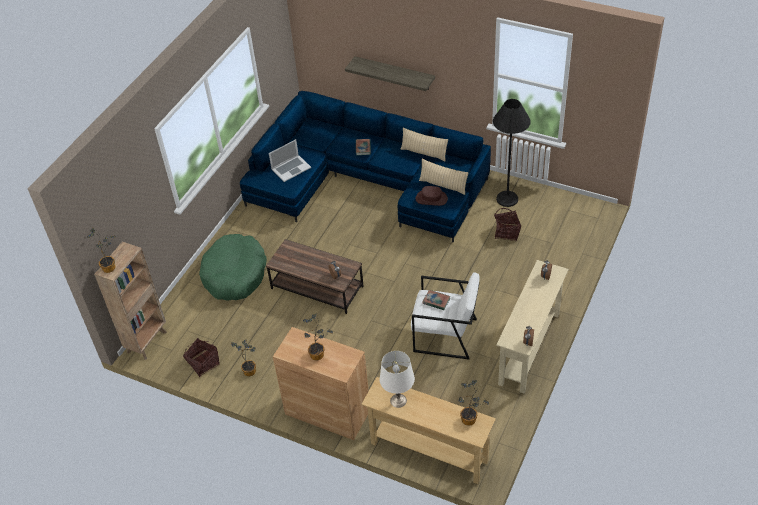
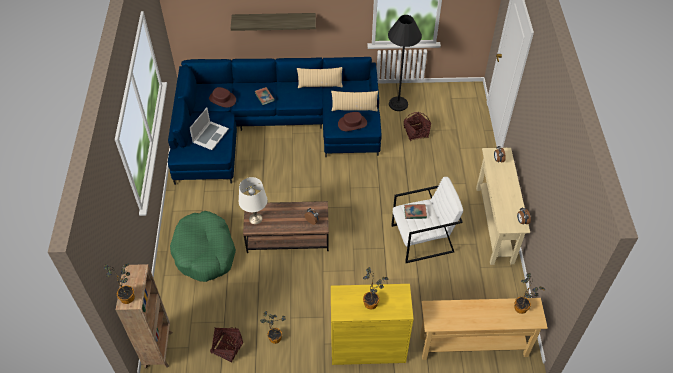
camera: 30 degrees left, 5 degrees up
(322, 139) = (222, 99): none -> brown hat
(327, 412) = (368, 346): brown cabinet -> yellow cabinet
(398, 400) = (454, 315): white table lamp -> white table lamp (255, 218)

